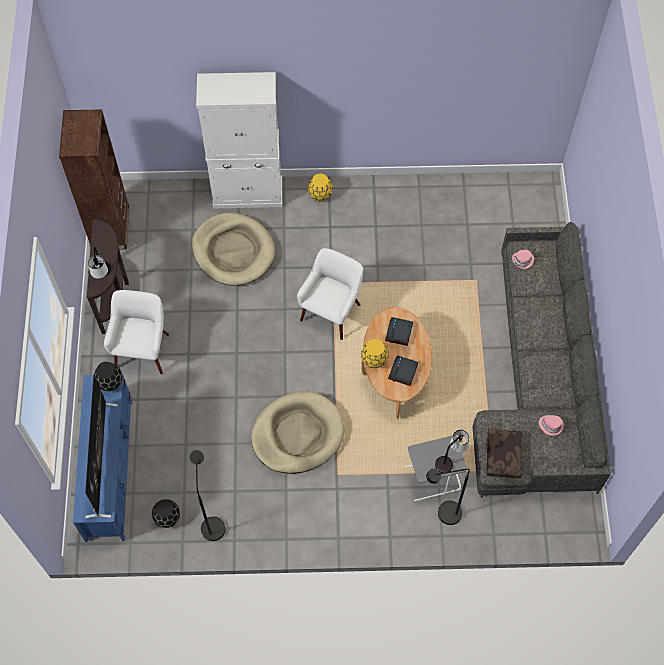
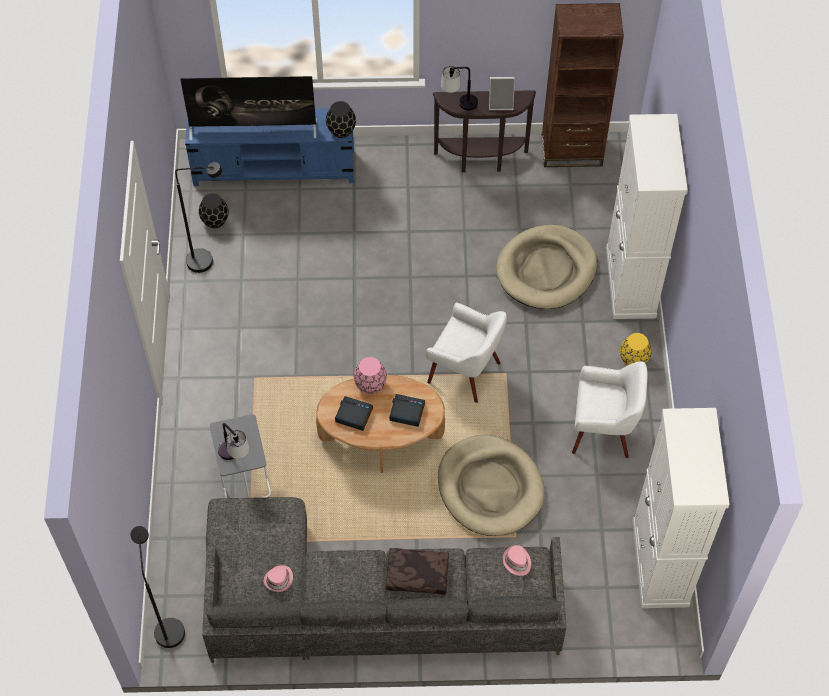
camera: 90 degrees right, 5 degrees down
(105, 244) = (501, 103): none -> picture frame
(143, 350) = (414, 189): white armchair -> white armchair (603, 431)
(297, 434) = (305, 338): beige dog bed -> beige dog bed (490, 487)
(374, 360) = (370, 385): yellow vase -> pink vase
(443, 515) = (197, 485): black floor lamp -> black floor lamp (167, 625)
(491, 189) = (660, 563): none -> white cabinet
(504, 456) = (240, 523): brown pillow -> brown pillow (416, 575)

